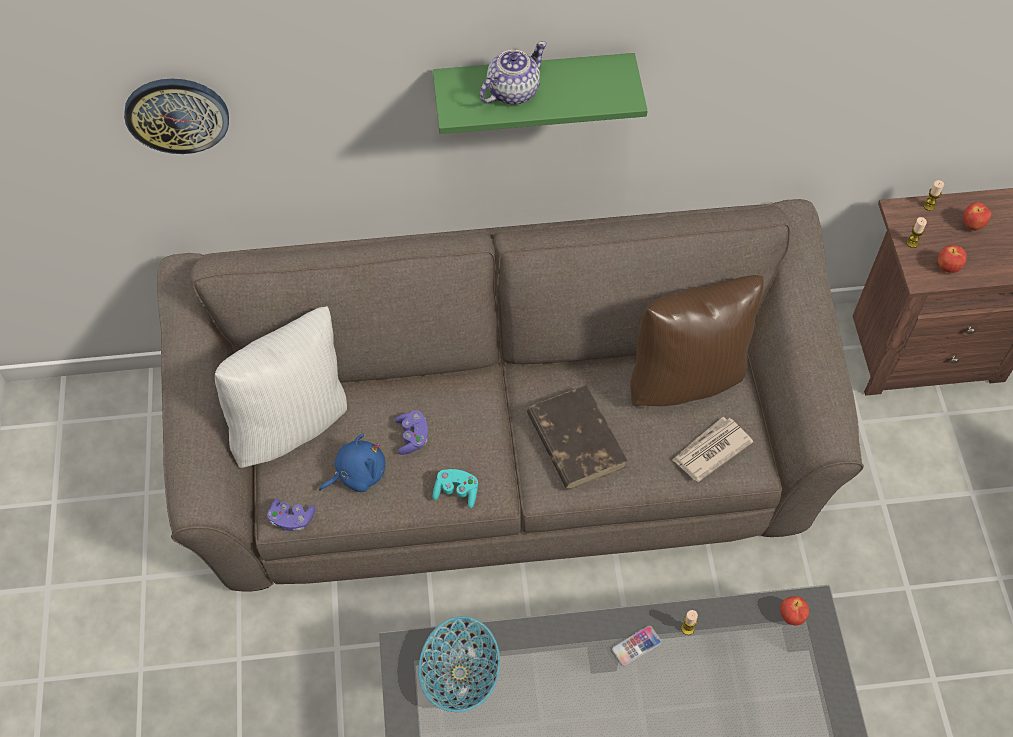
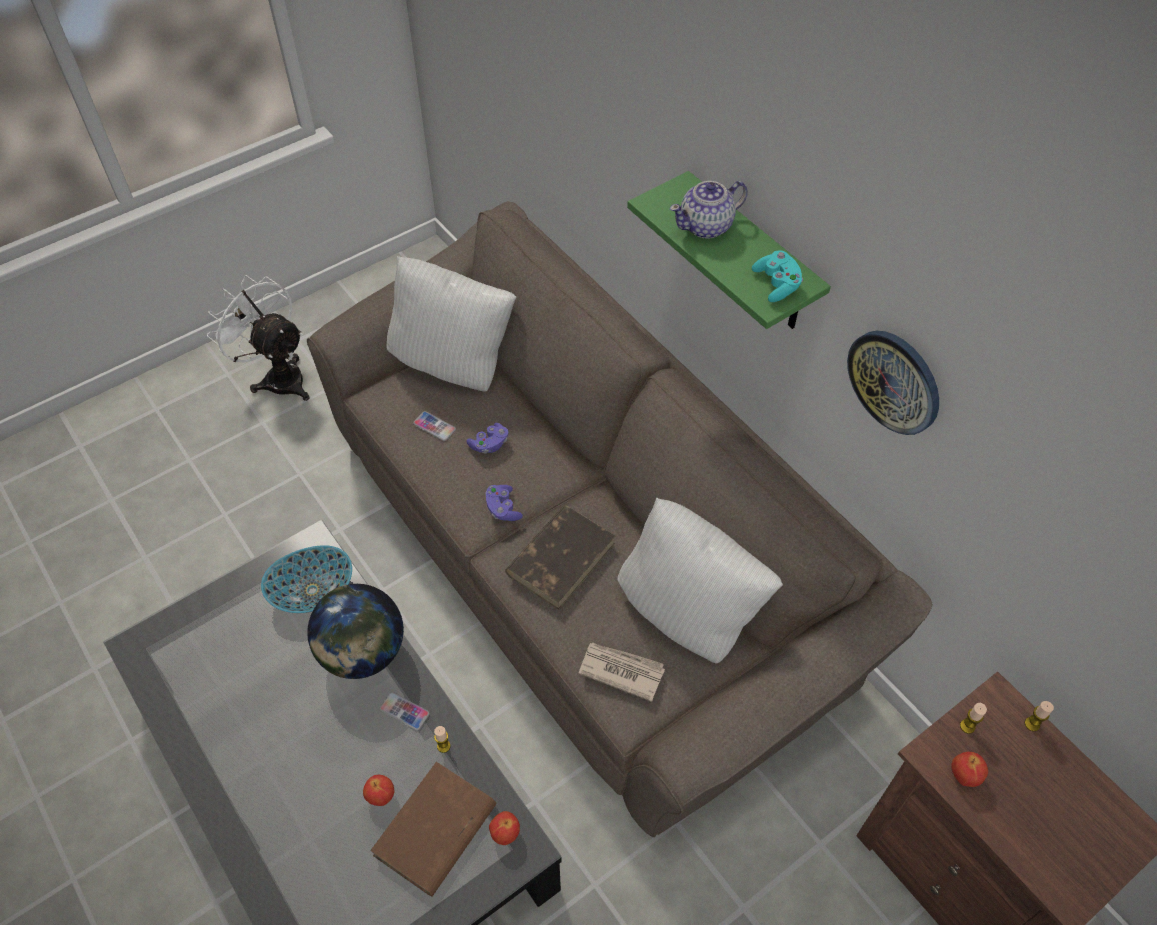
camera: 60 degrees right, 5 degrees down
(87, 627) = (278, 377): none -> white fan
(177, 114) = (541, 77): wall clock -> wall clock (894, 381)
(292, 519) = (371, 407): purple game controller -> purple game controller (503, 509)
(357, 473) = (434, 426): blue plush toy -> phone
(456, 492) = (458, 498): turquoise game controller -> turquoise game controller (777, 285)
(512, 91) = (707, 226): teapot -> teapot turned 135 degrees clockwise
(556, 656) = (363, 653): none -> globe
(686, 377) = (688, 616): brown pillow -> white pillow
(762, 671) = (434, 831): none -> brown book
(972, 225) = (1044, 780): apple -> apple (381, 797)

